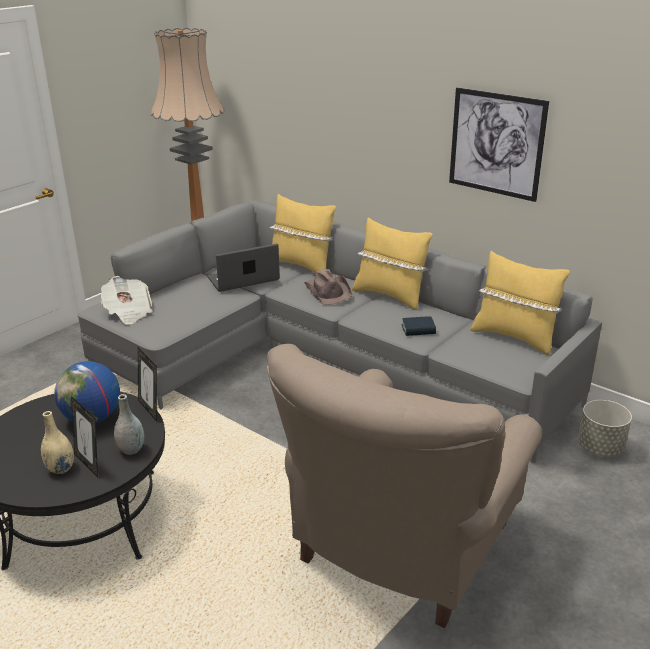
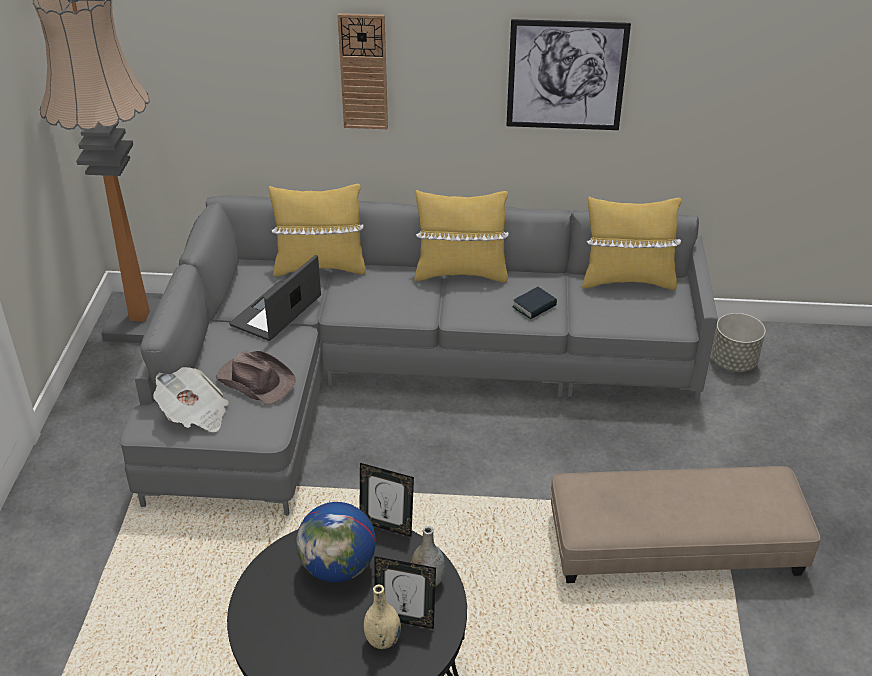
camera: 35 degrees left, 10 degrees up
(328, 291) = (392, 292): brown hat -> brown hat (255, 380)
(356, 120) = (363, 72): none -> wall clock
(401, 548) = (674, 545): beige armchair -> beige ottoman

